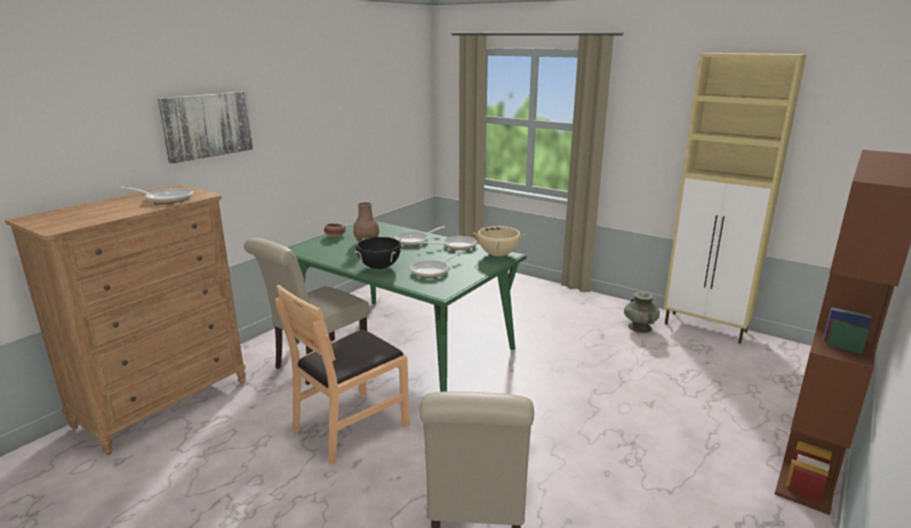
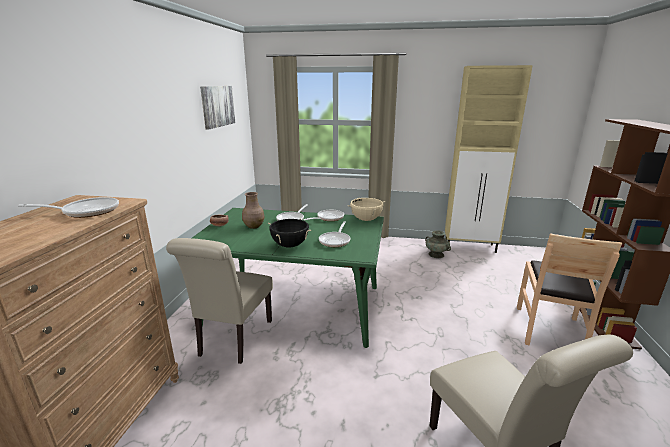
camera: 25 degrees left, 0 degrees up
(207, 125) = (95, 130): picture -> picture (217, 106)
(350, 426) = (310, 391): brown chair -> brown chair (549, 330)

